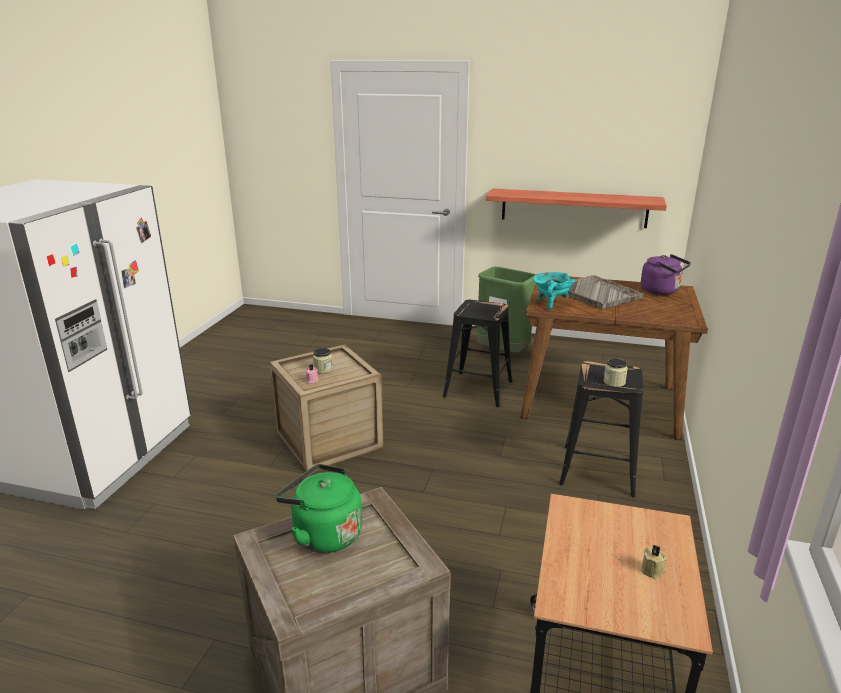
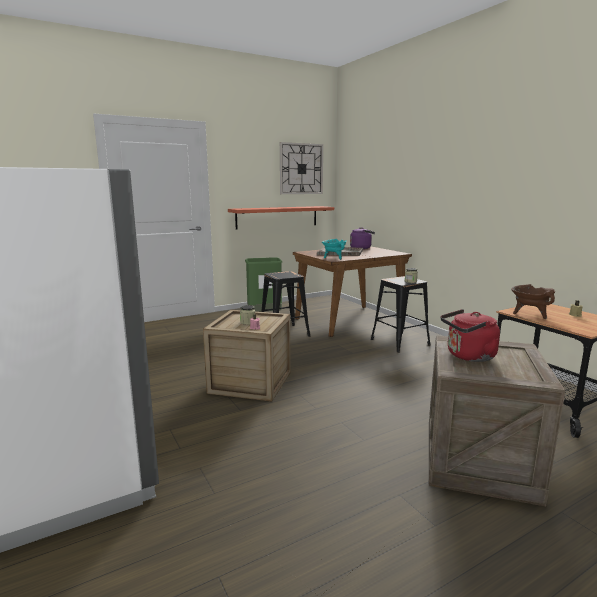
camera: 45 degrees left, 10 degrees down
(323, 534) = (468, 356): green kettle -> red kettle
(576, 527) = (530, 314): none -> brown cooking pot
(629, 131) = (301, 169): none -> wall clock

